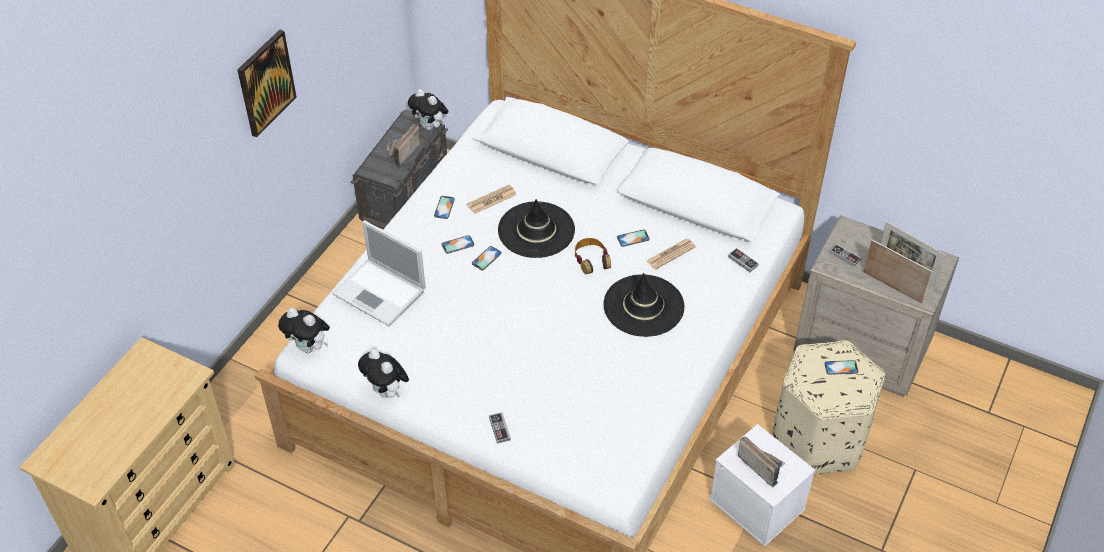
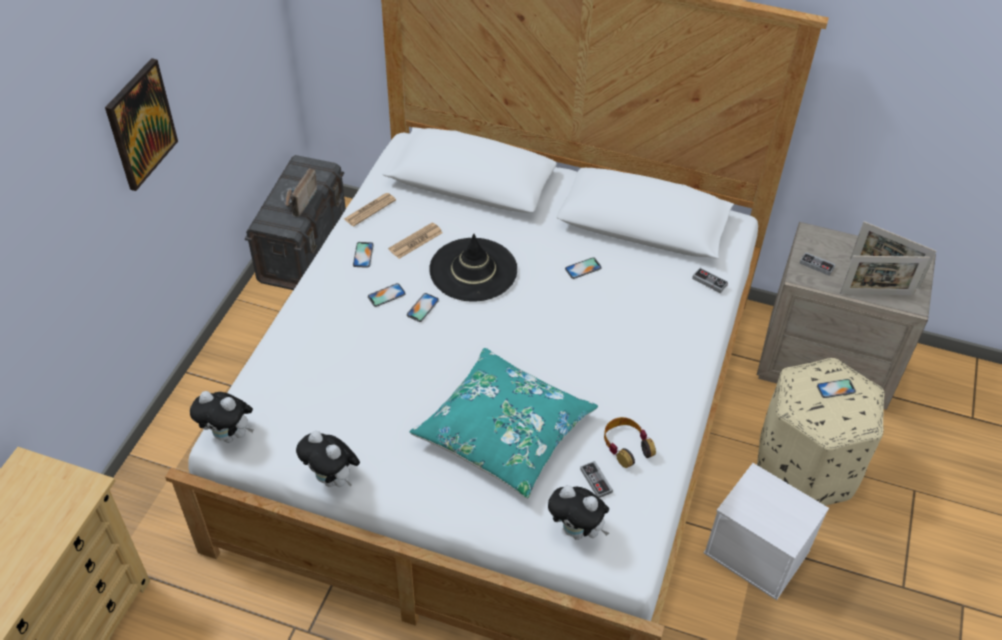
camera: 10 degrees left, 0 degrees up
(381, 293) = (306, 360): laptop -> none
(430, 127) = (326, 171): plush toy -> plush toy (577, 531)
(499, 429) = (477, 509): game controller -> game controller (596, 481)
(535, 369) = (504, 431): none -> turquoise pillow
(591, 259) = (542, 297): headphones -> headphones (626, 445)
(643, 306) = (612, 343): black hat -> none
(670, 254) = (629, 282): newspaper -> newspaper (370, 210)
(761, 465) = (768, 510): radio -> none
(892, 287) = (876, 294): picture frame -> picture frame turned 150 degrees clockwise

